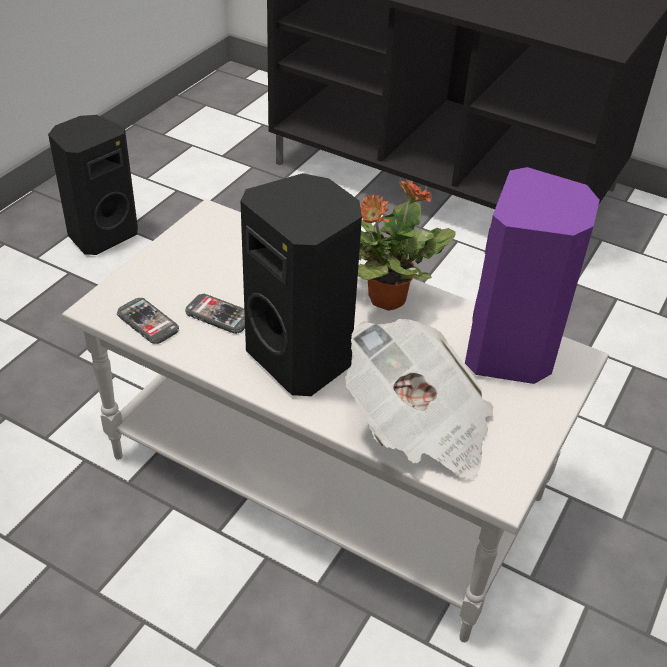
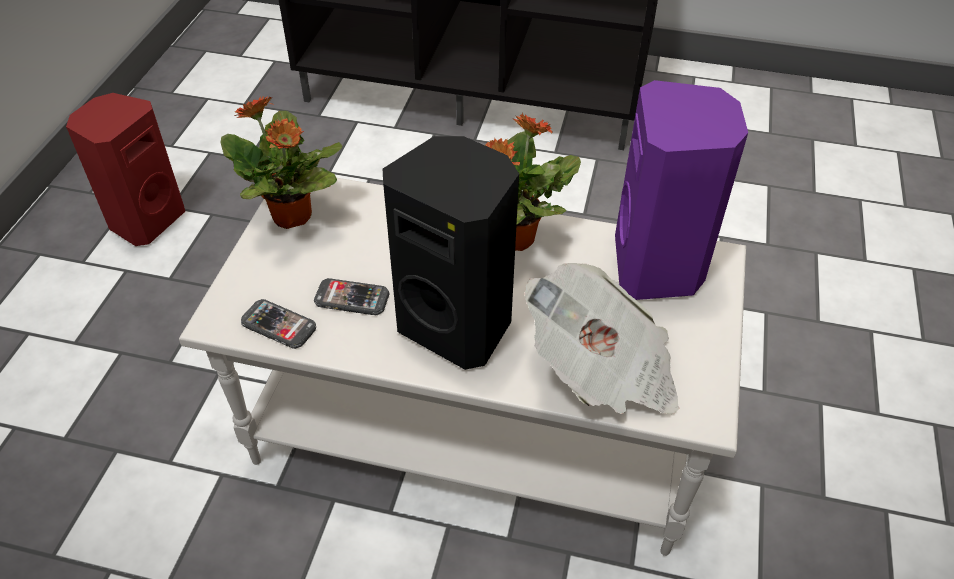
camera: 15 degrees left, 5 degrees up
(101, 235) = (145, 220): black speaker -> red speaker
(197, 239) = (292, 217): none -> potted plant

